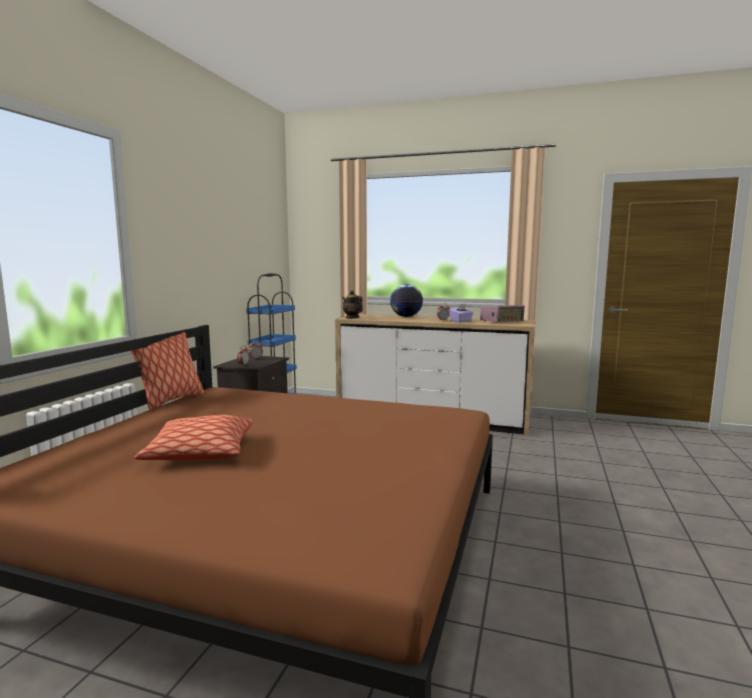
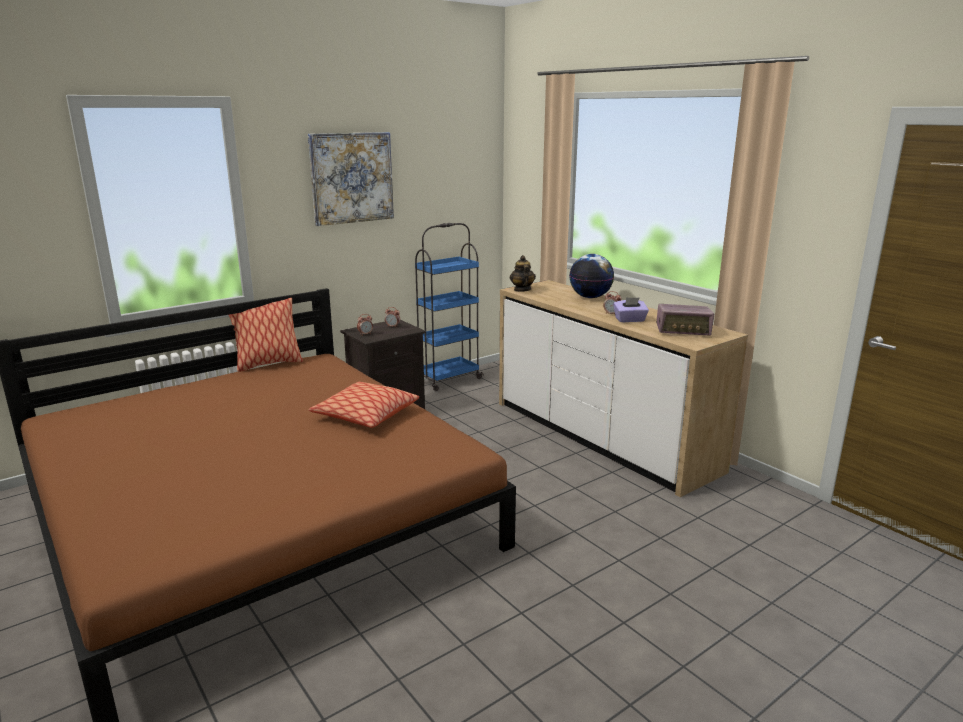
camera: 35 degrees right, 10 degrees up
(200, 452) = (194, 429): pillow -> pillow (365, 415)
(205, 228) = (351, 178): none -> picture

